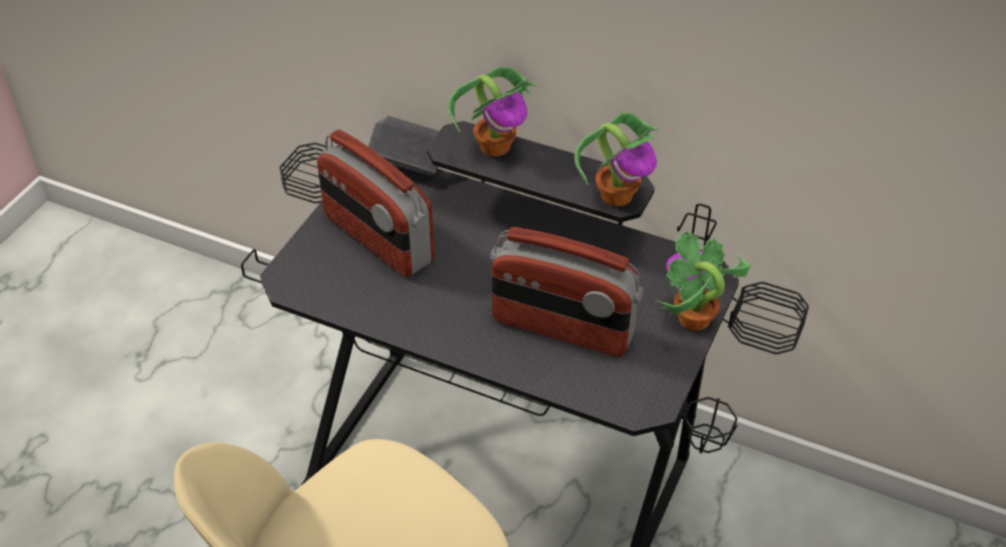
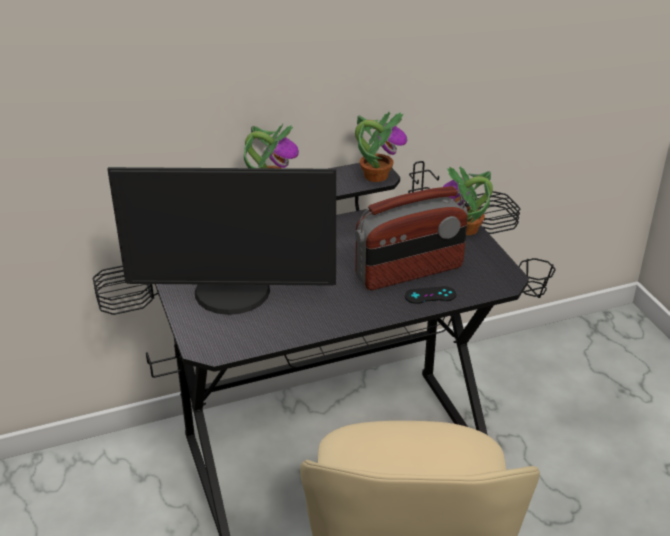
camera: 45 degrees left, 10 degrees down
(377, 239) = (232, 294): radio -> monitor
(544, 367) = (430, 295): none -> black game controller

